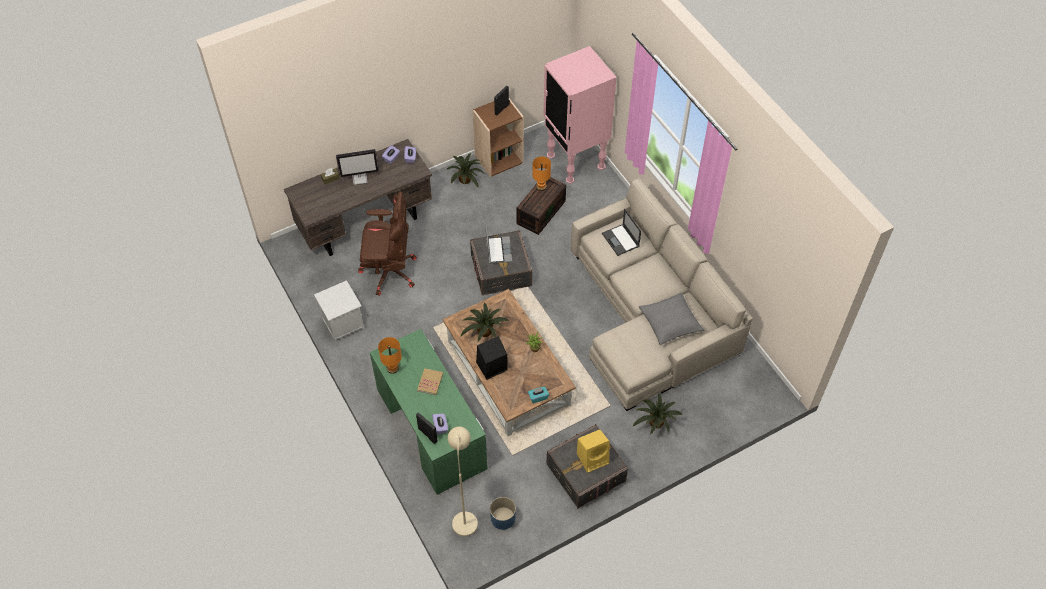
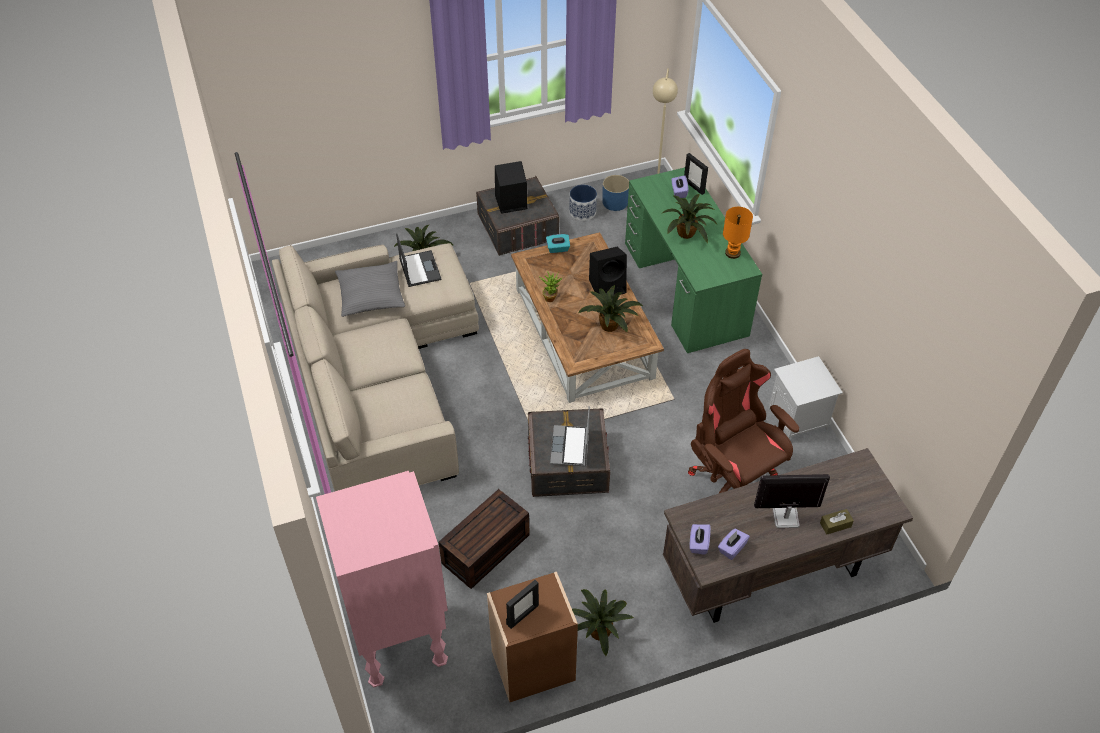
camera: 170 degrees left, 5 degrees down
(388, 272) = (734, 485): brown office chair -> brown office chair turned 45 degrees clockwise
(430, 382) = (687, 233): book -> potted plant
(531, 501) = (582, 211): none -> planter
(541, 187) = (480, 543): orange table lamp -> none
(593, 457) = (510, 203): yellow speaker -> black speaker
(621, 240) = (392, 403): laptop -> laptop (419, 268)

